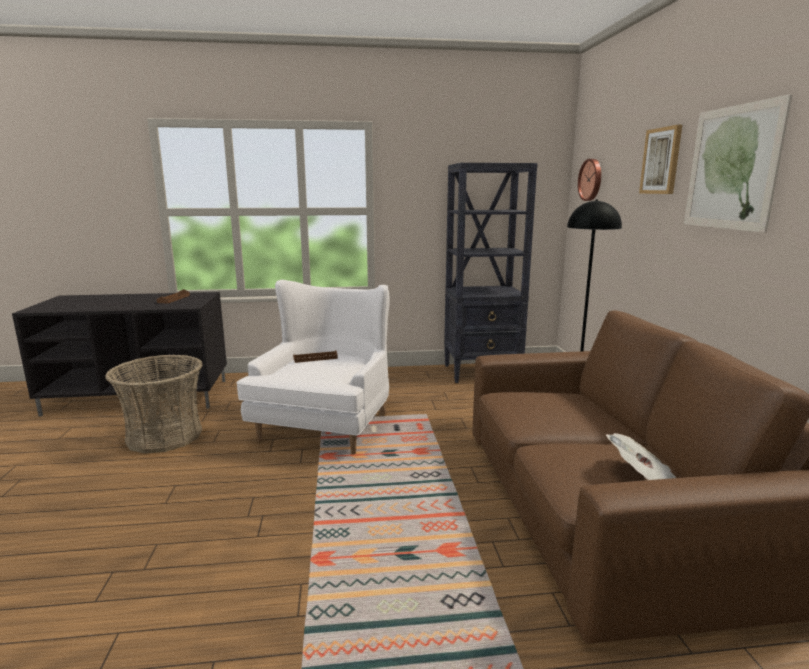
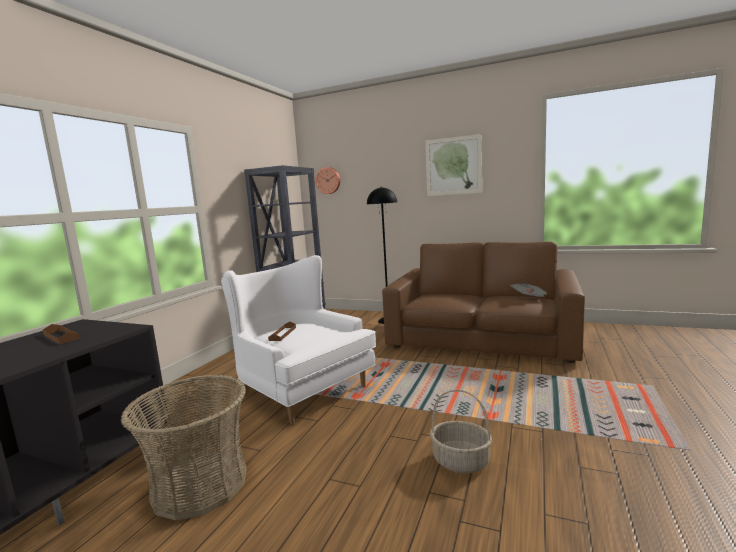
camera: 60 degrees left, 5 degrees down
(211, 553) = (460, 461): none -> basket
(661, 161) = (399, 165): picture -> none

